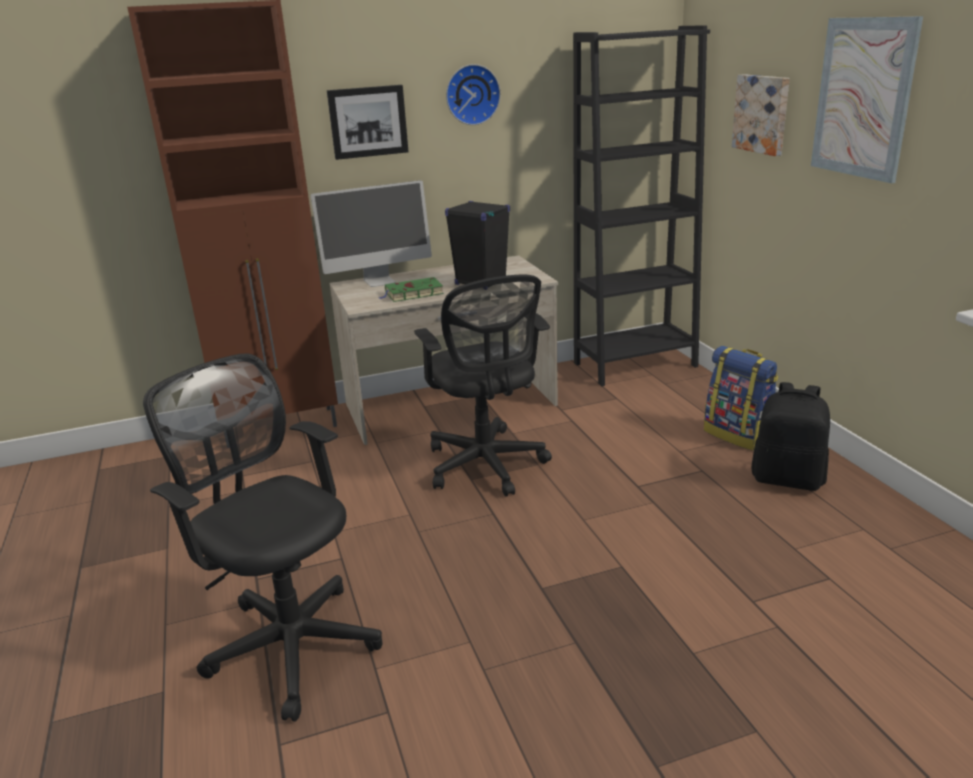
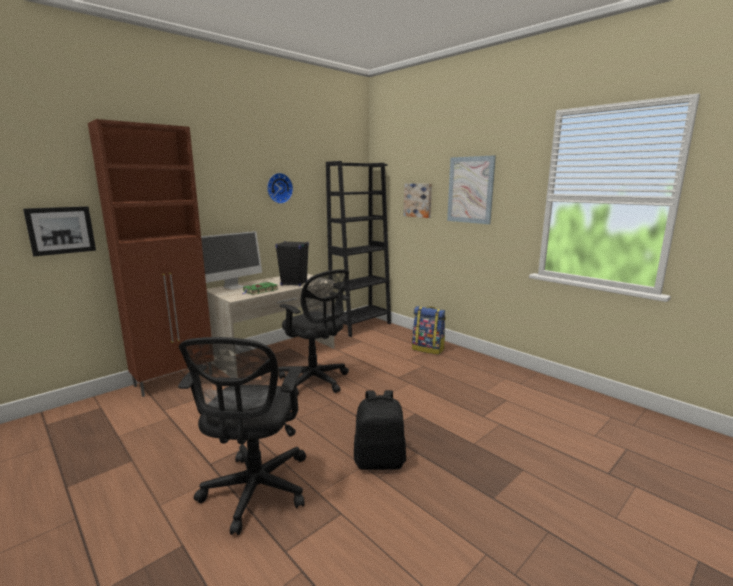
camera: 25 degrees left, 10 degrees down
(289, 641) = (254, 492): black office chair -> black office chair turned 105 degrees counterclockwise
(368, 121) = (226, 199): picture -> picture (61, 230)
(788, 479) = (461, 363): black backpack -> black backpack (380, 461)

